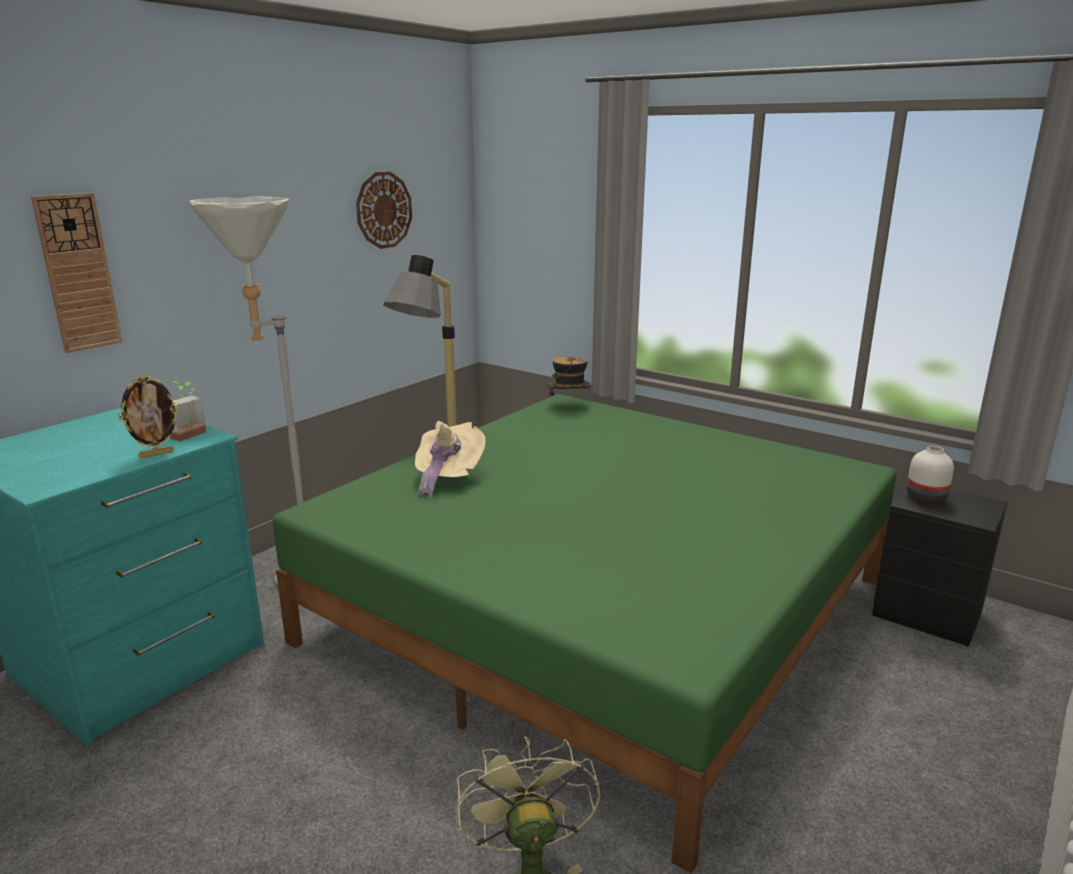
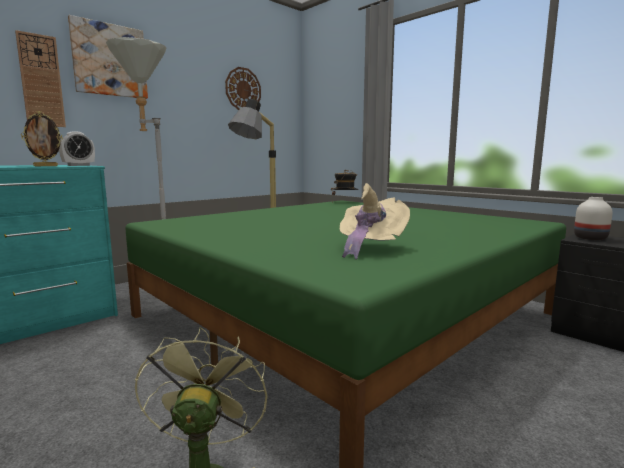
camera: 10 degrees right, 10 degrees down
(177, 211) = (109, 60): none -> picture
(192, 436) = (78, 165): potted plant -> alarm clock
(447, 478) = (246, 217): beige hat -> beige hat (370, 248)

